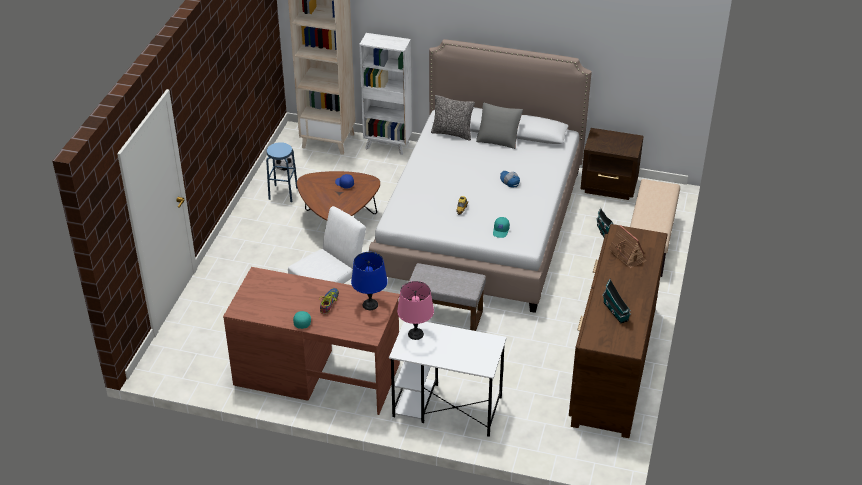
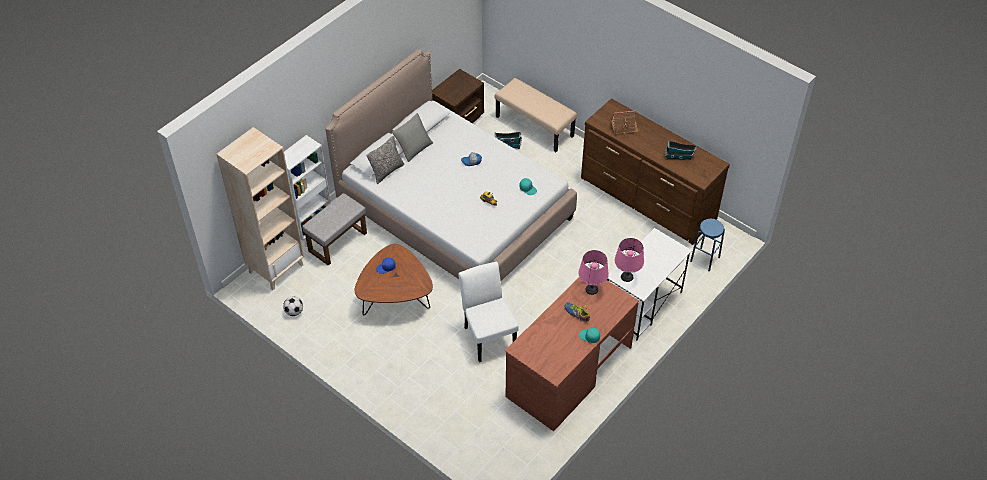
camera: 65 degrees left, 10 degrees up
(283, 193) = (330, 324): blue stool -> blue stool (705, 259)
(370, 304) = (591, 289): blue table lamp -> pink table lamp
(446, 316) = (548, 270): grey ottoman -> grey ottoman (337, 241)

